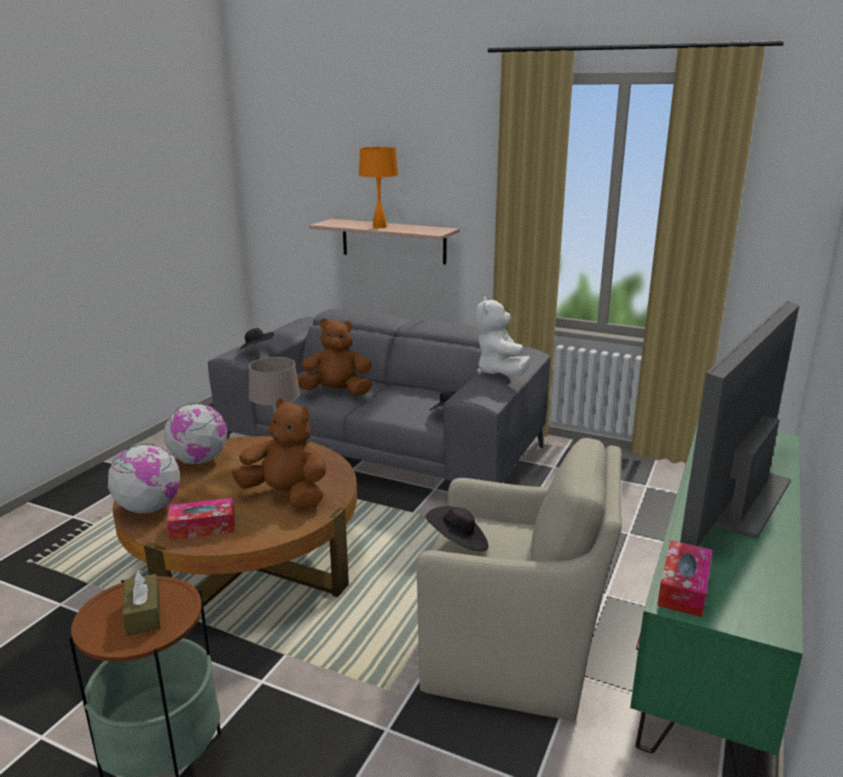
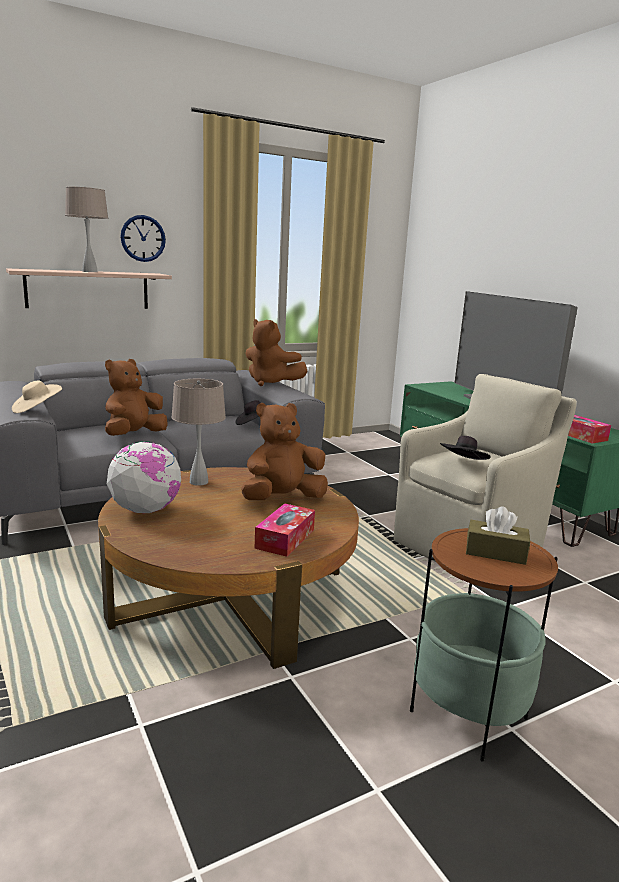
camera: 55 degrees left, 5 degrees down
(149, 508) = (205, 551): globe -> none
(256, 352) = (37, 409): black hat -> beige hat
(379, 226) = (89, 271): orange table lamp -> beige table lamp
(444, 192) = (143, 238): none -> wall clock
(500, 372) = (271, 383): white plush toy -> brown plush toy

